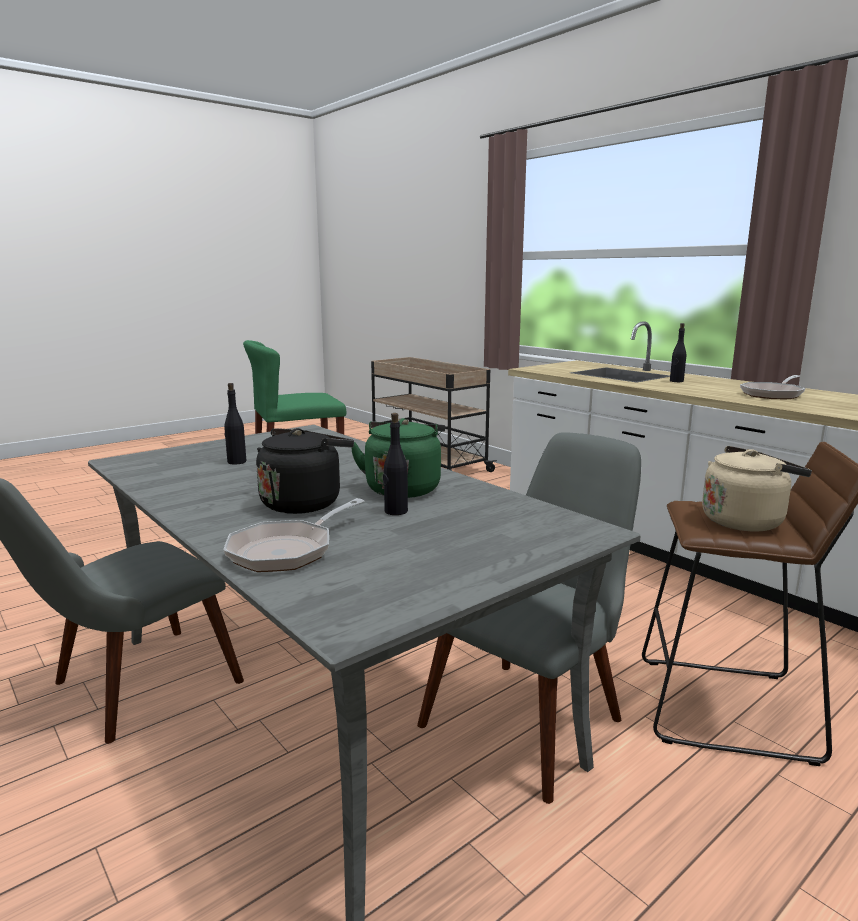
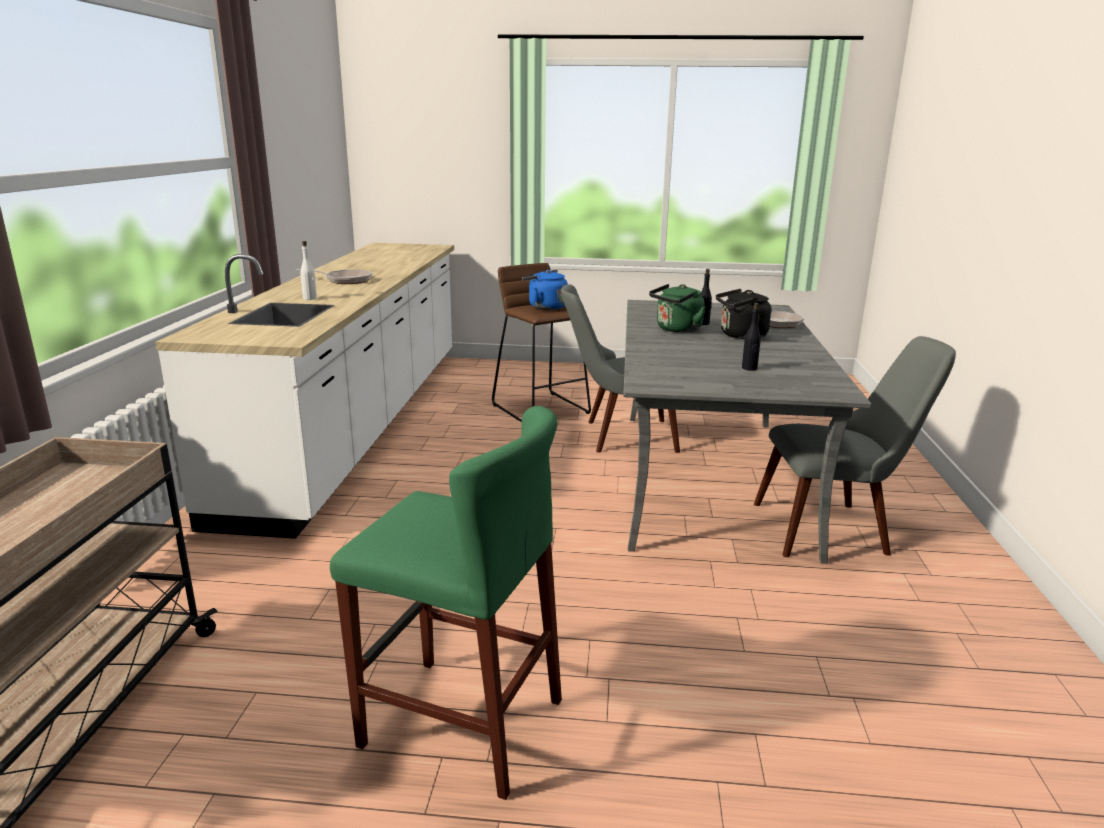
camera: 135 degrees left, 5 degrees up
(676, 381) = (310, 298): black bottle -> white bottle
(745, 521) = (545, 307): beige kettle -> blue kettle

